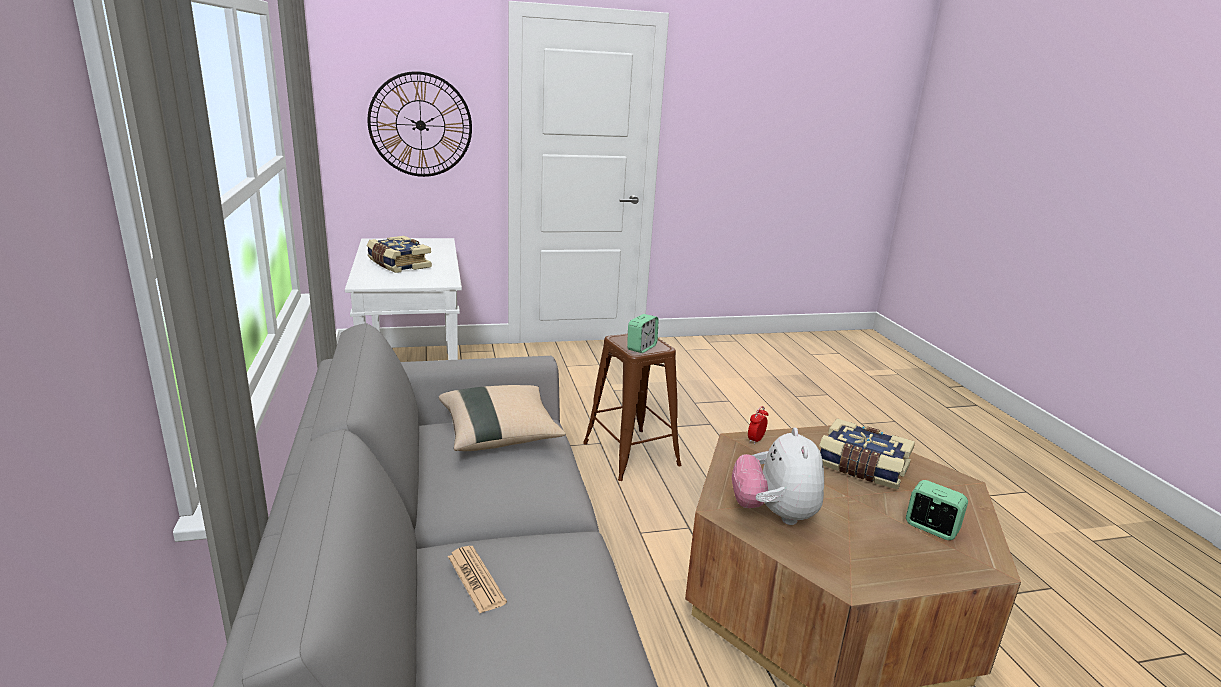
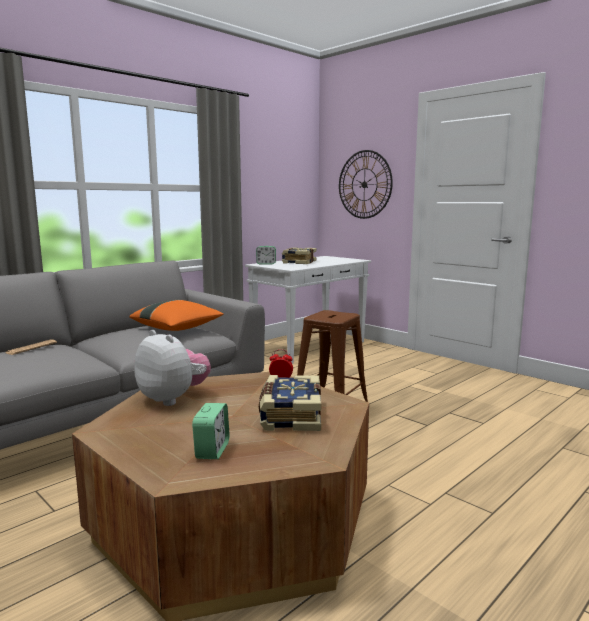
camera: 60 degrees right, 10 degrees down
(499, 435) = (178, 329): beige pillow -> orange pillow
(641, 348) = (323, 317): alarm clock -> alarm clock (266, 263)
(774, 514) = (173, 399): plush toy -> plush toy turned 75 degrees clockwise

